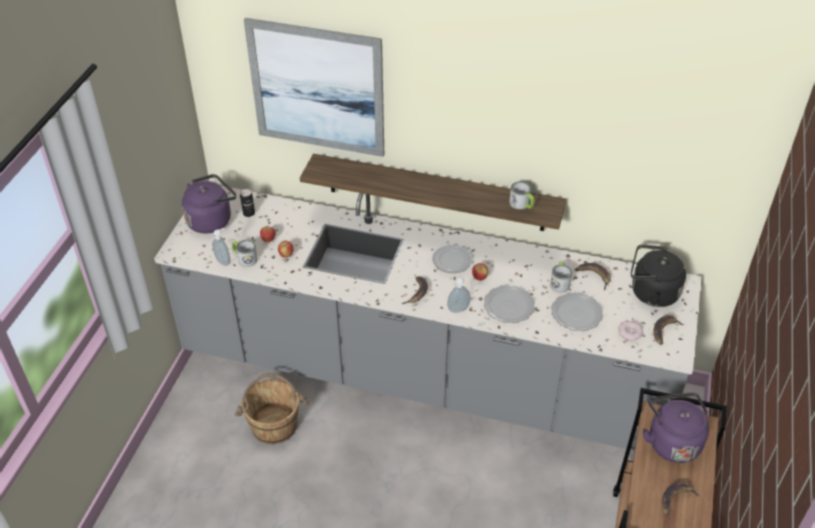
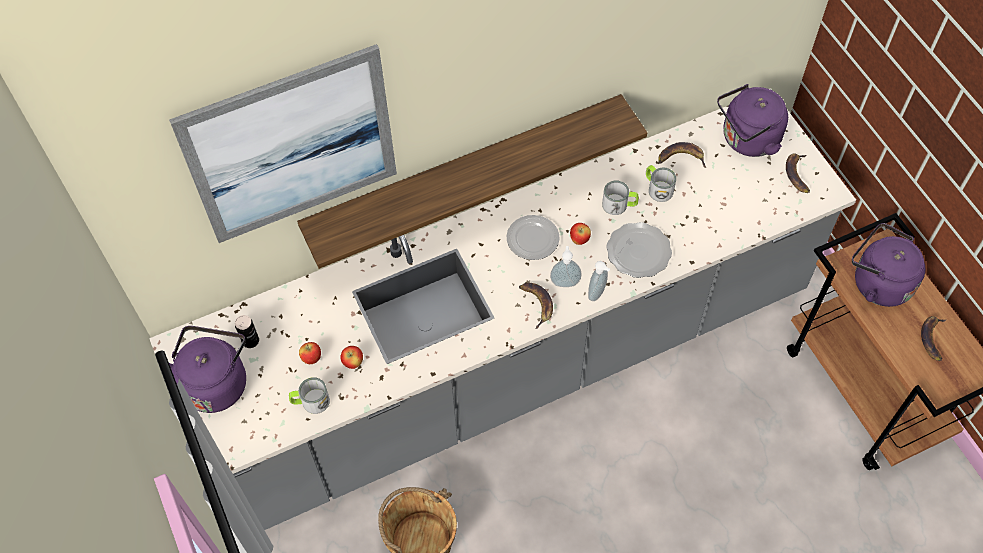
camera: 40 degrees left, 15 degrees up
(223, 261) = (290, 423): soap dispenser -> soap dispenser (565, 282)
(522, 204) = (588, 132): mug -> mug (619, 205)
(576, 314) = (707, 214): plate -> none
(630, 332) = (770, 199): donut -> none
(651, 293) = (747, 140): black kettle -> purple kettle

